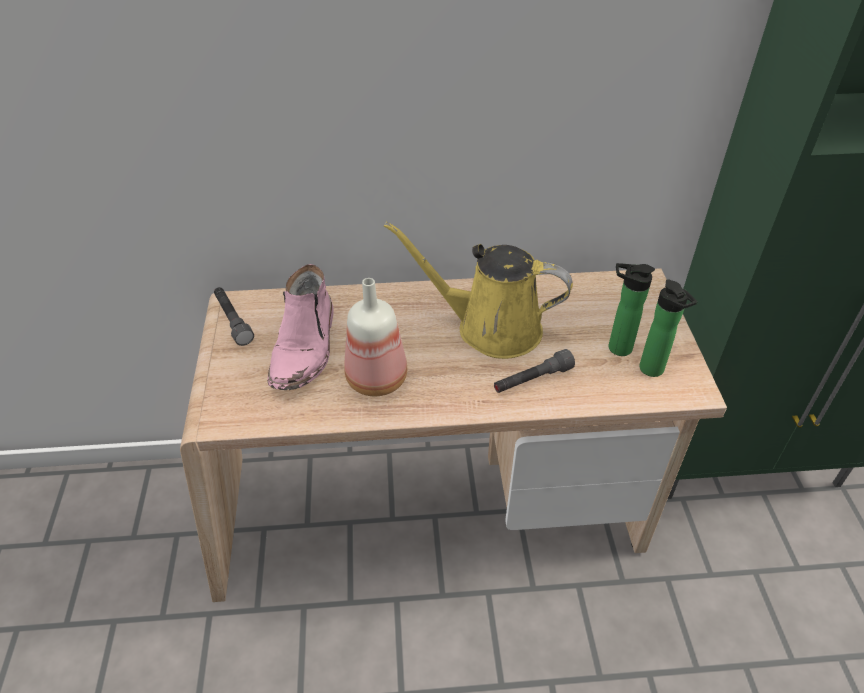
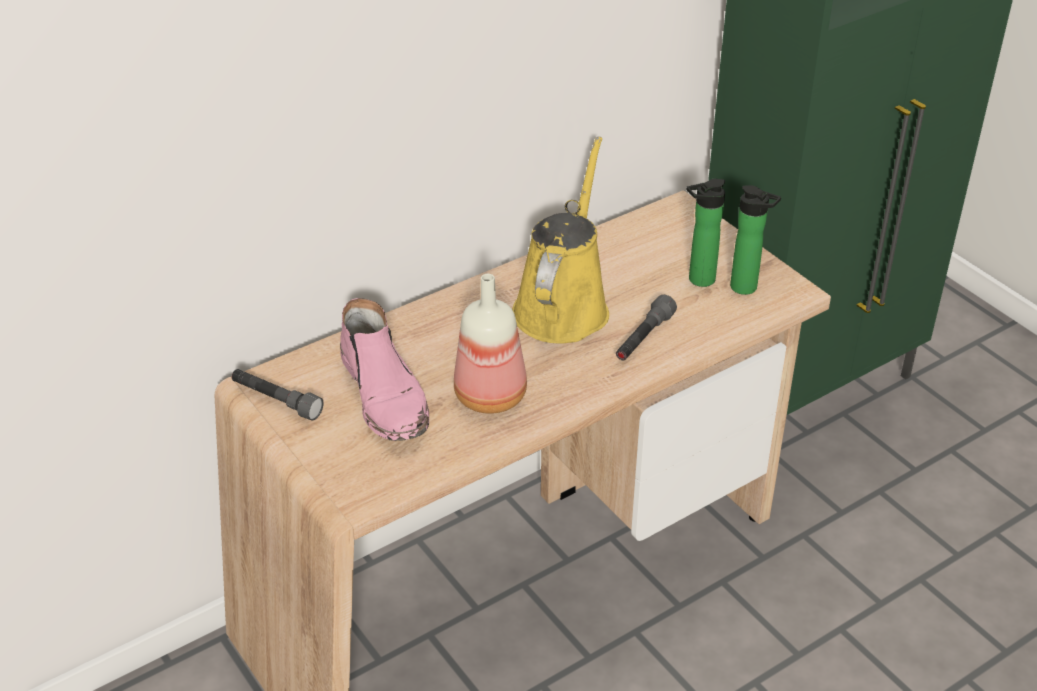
camera: 30 degrees left, 5 degrees down
(490, 328) = (563, 306): yellow watering can -> yellow watering can turned 120 degrees clockwise

